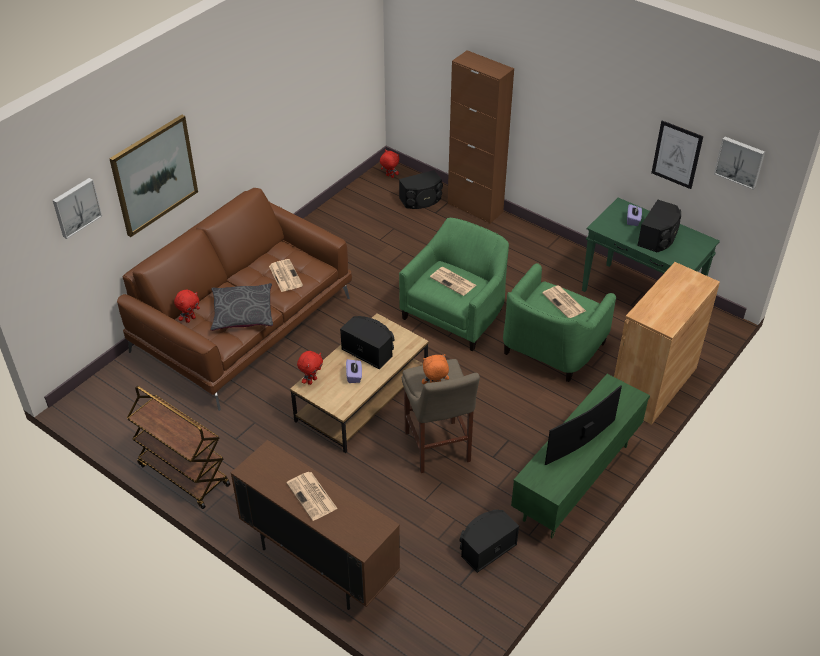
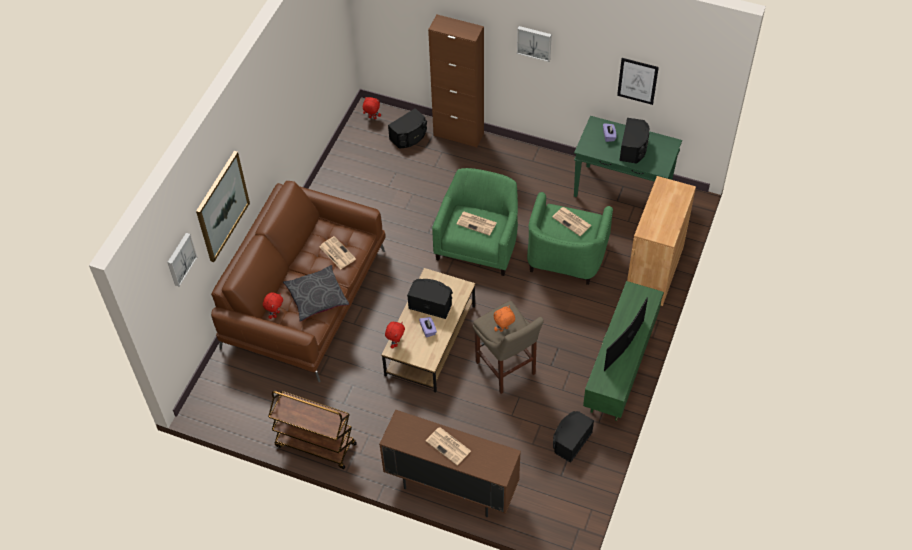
camera: 15 degrees left, 10 degrees up
(740, 161) = (691, 83): picture -> picture (534, 42)

